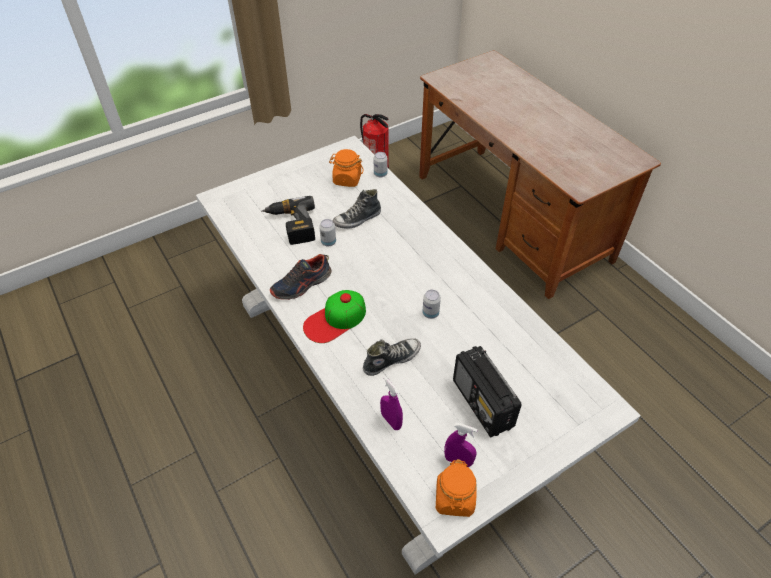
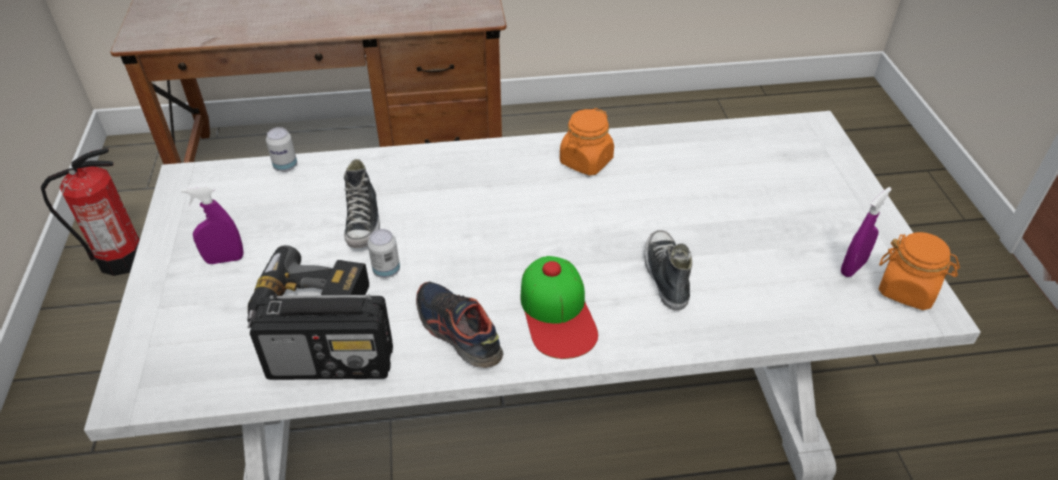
camera: 65 degrees left, 5 degrees down
(302, 285) = (457, 332): shoe -> shoe turned 150 degrees clockwise
(347, 179) = (260, 205): orange jar -> orange jar (586, 161)
(391, 421) = (771, 310): purple spray bottle -> purple spray bottle (224, 259)
(430, 313) = (604, 210): can -> none
(482, 404) = (775, 216): radio -> radio (332, 362)

